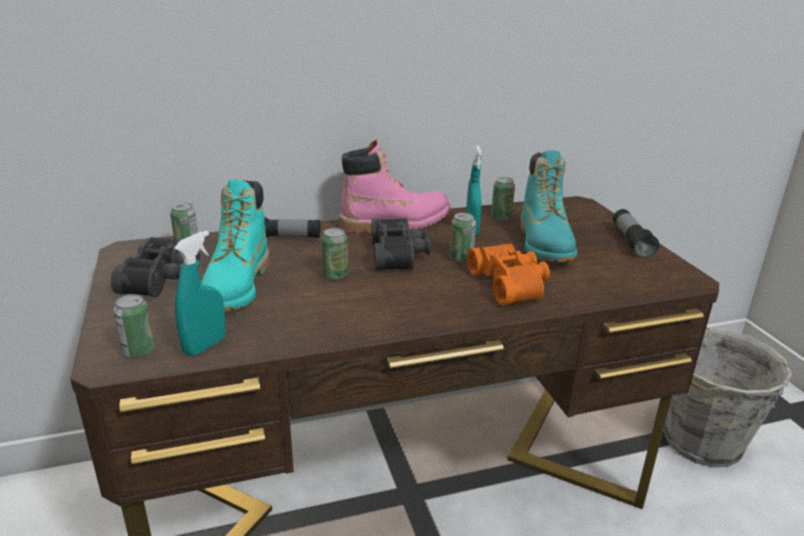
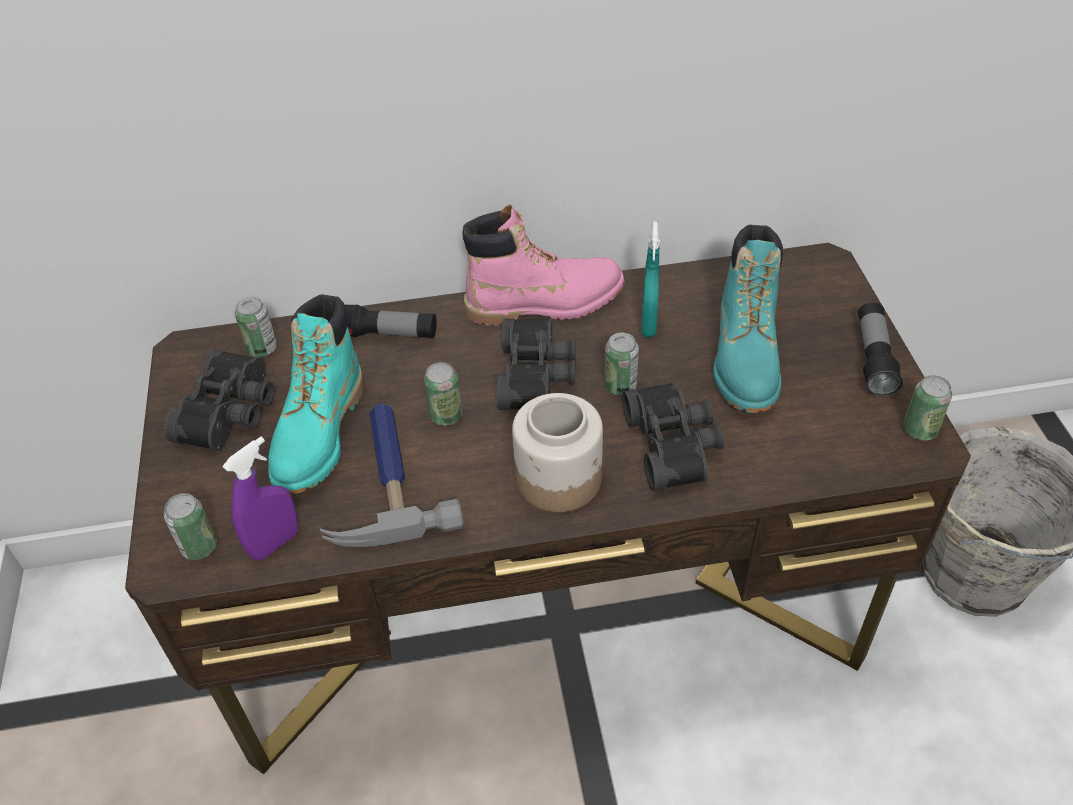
camera: 10 degrees right, 20 degrees up
(205, 346) = (275, 543): turquoise spray bottle -> purple spray bottle
(293, 308) = (385, 480): none -> hammer
(430, 303) = (560, 478): none -> jar
(501, 217) = (698, 293): can -> can (920, 430)
(510, 284) = (674, 445): orange binoculars -> black binoculars

